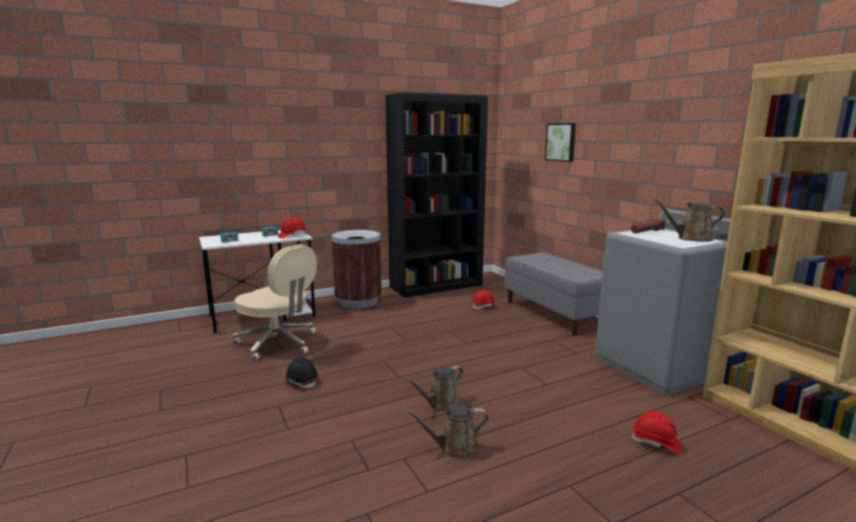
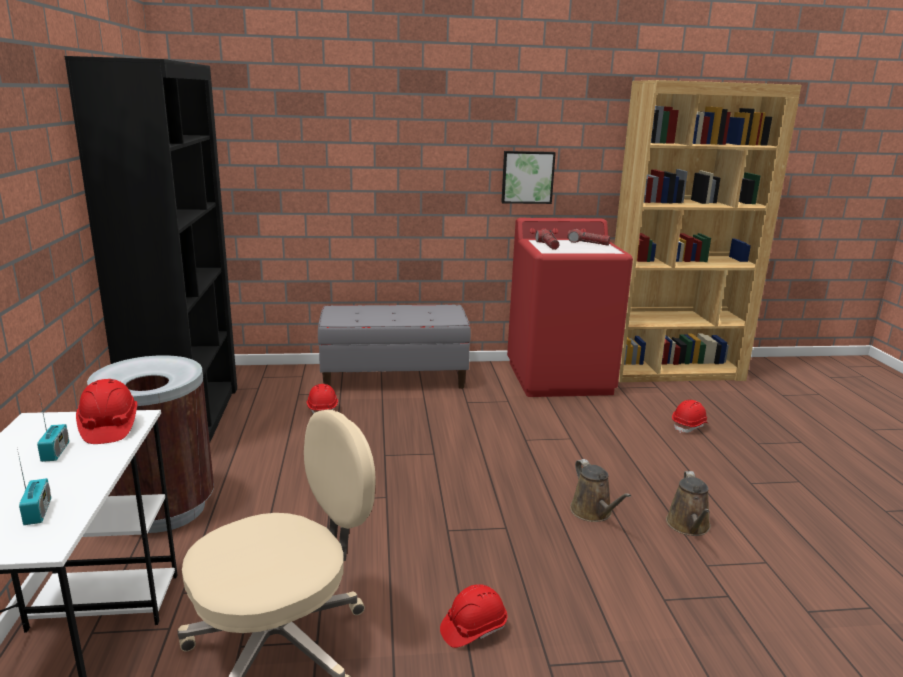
camera: 70 degrees left, 5 degrees up
(301, 381) = (473, 628): black hard hat -> red hard hat
(561, 142) = (332, 144): picture -> picture (527, 177)
(659, 367) = (560, 378): grey washing machine -> red washing machine
(691, 238) = (588, 243): brown watering can -> flashlight

